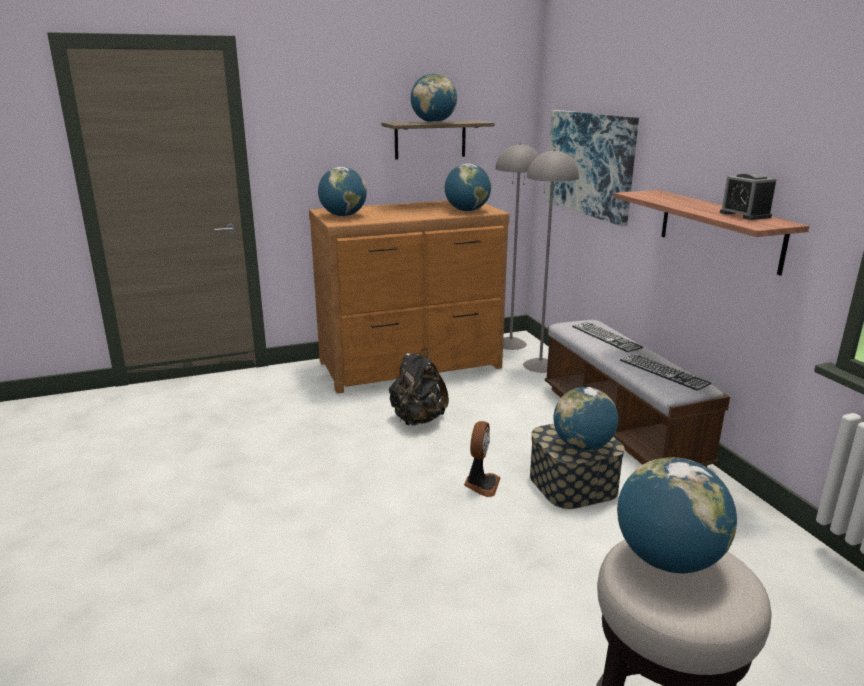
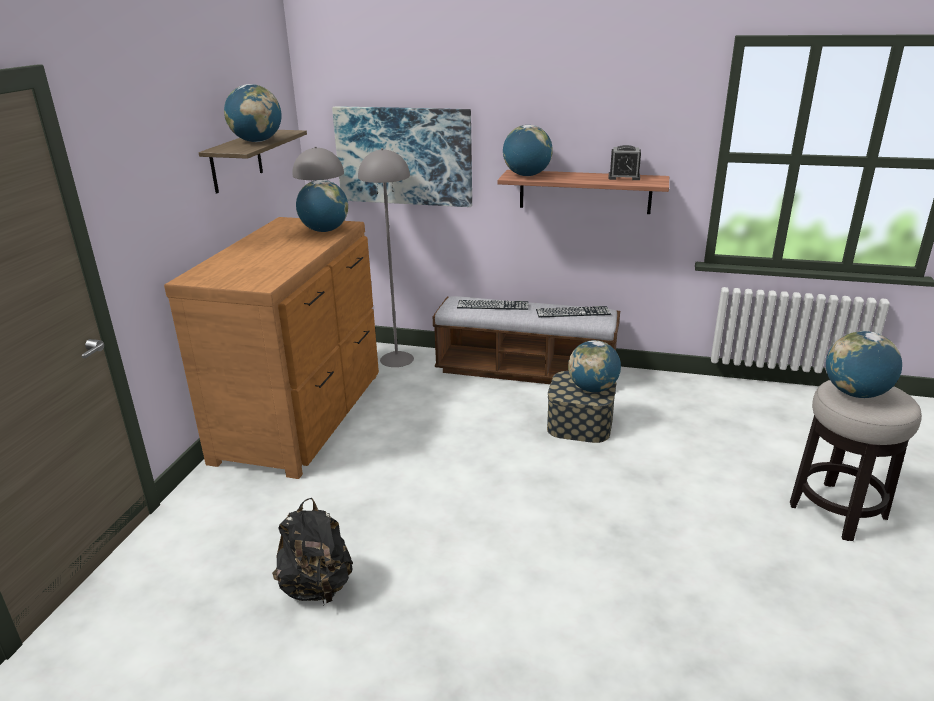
camera: 55 degrees left, 5 degrees up
(343, 215) = (237, 276): globe -> globe (527, 175)
(417, 419) = (410, 452): black backpack -> black backpack (317, 587)
(481, 484) = (543, 461): fan -> none

